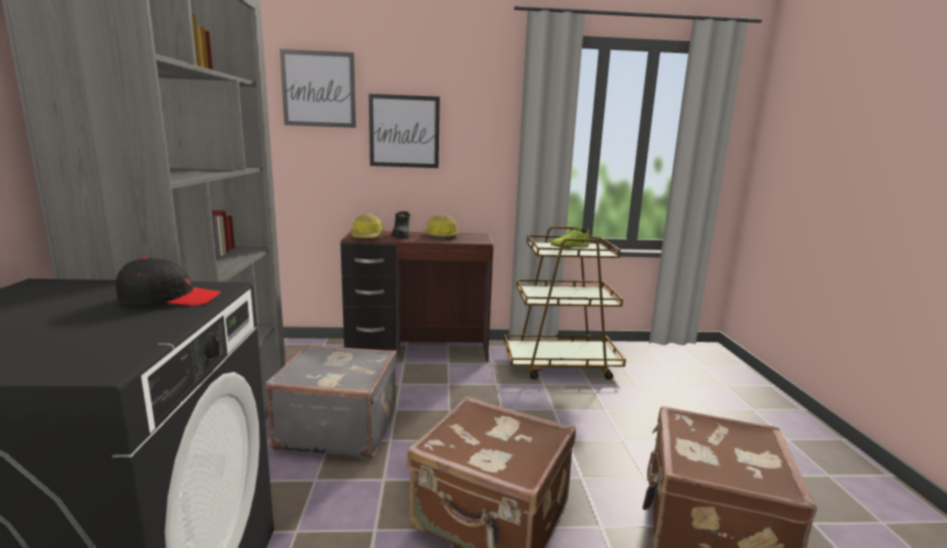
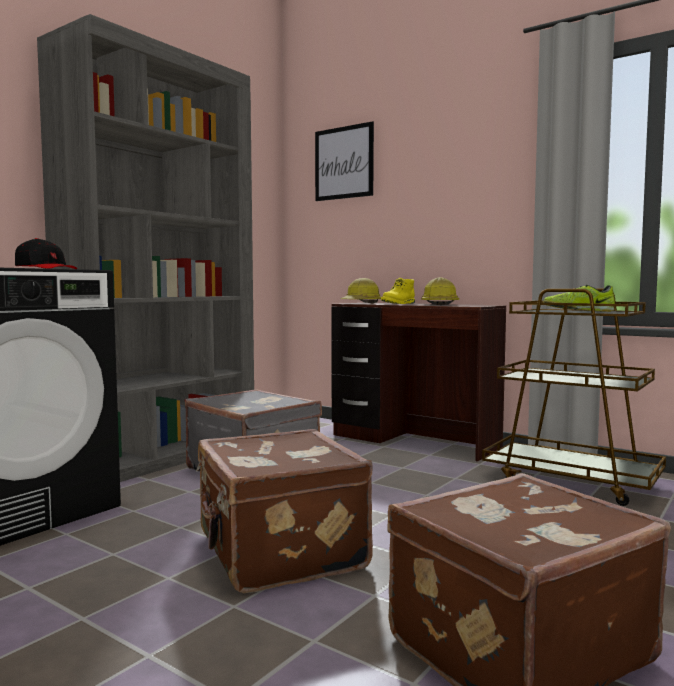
camera: 40 degrees right, 10 degrees down
(401, 236) = (399, 303): black boot -> yellow boot
(404, 131) = (417, 193): picture -> none

